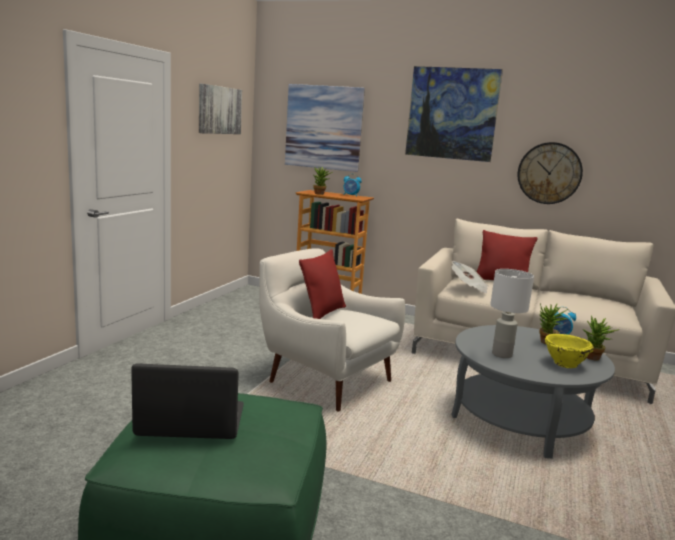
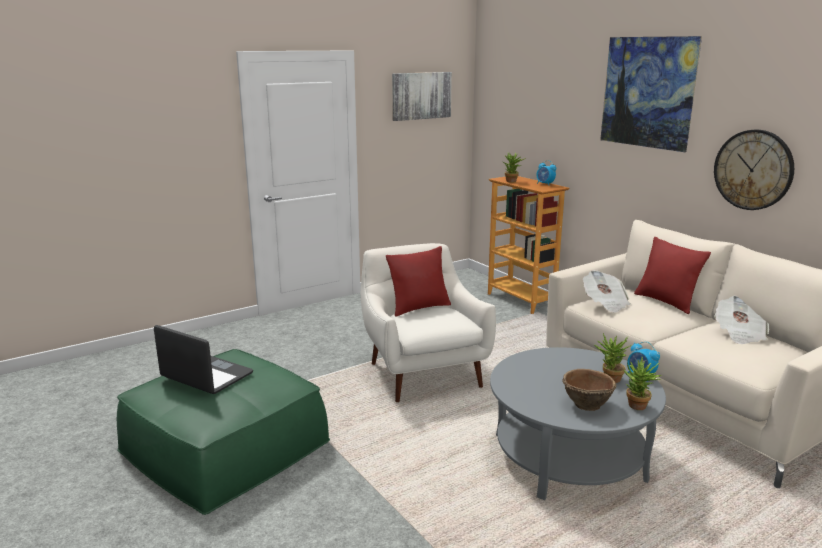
camera: 35 degrees right, 5 degrees up
(323, 127) = (528, 108): picture -> none
(501, 354) = (531, 380): white table lamp -> none
(564, 364) = (586, 404): yellow bowl -> brown bowl
(577, 296) = (739, 333): none -> newspaper

